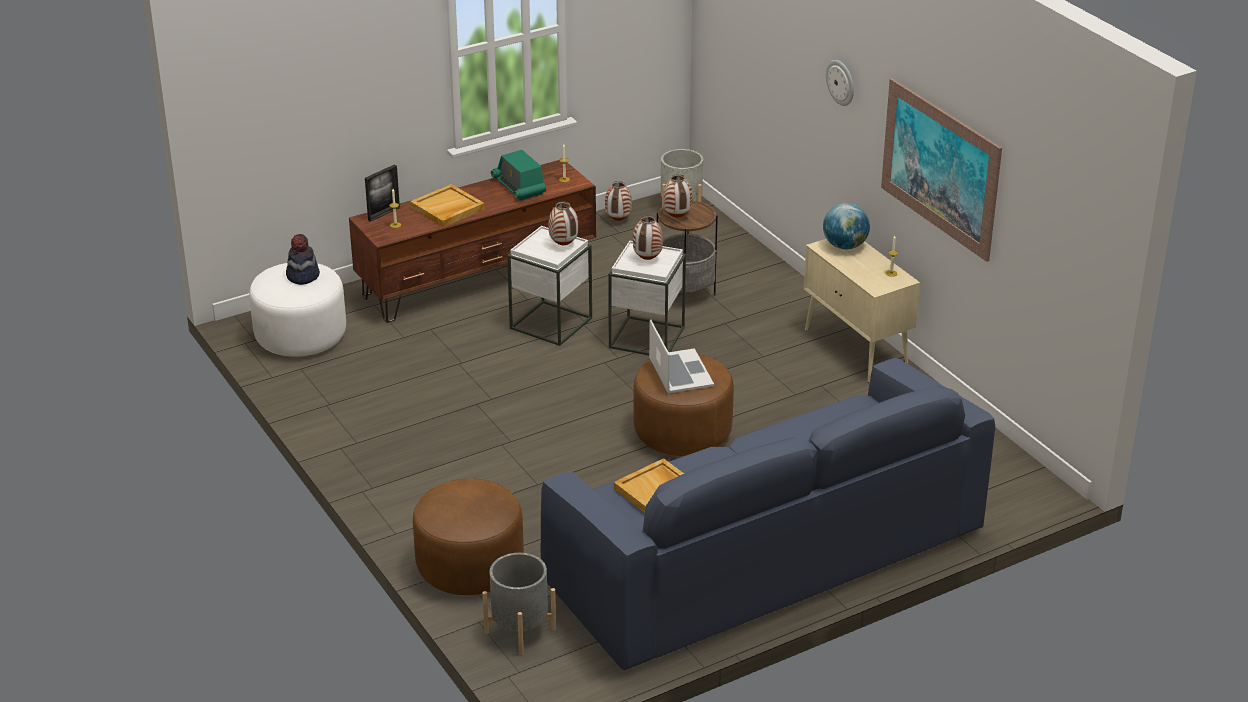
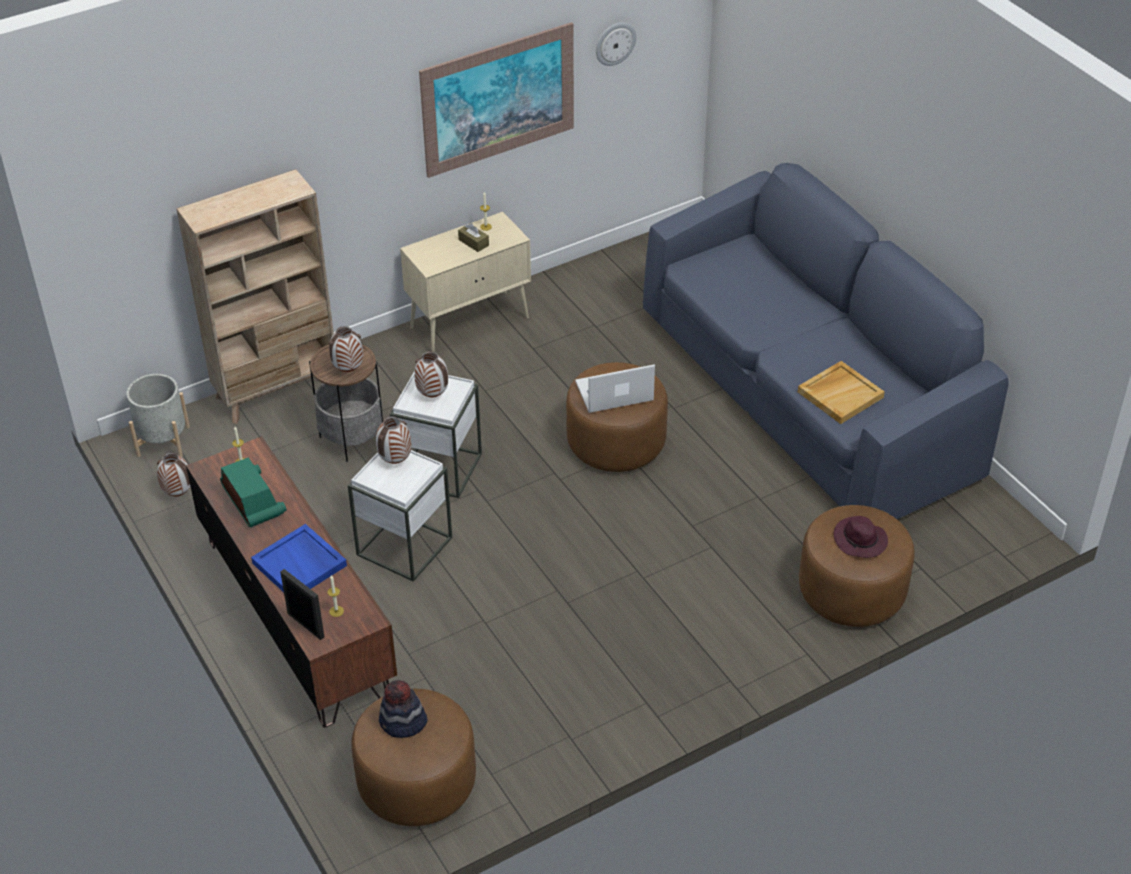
camera: 90 degrees left, 10 degrees up
(300, 336) = (417, 782): white ottoman -> brown ottoman
(447, 209) = (300, 564): beige tray -> blue tray
(462, 504) = (860, 541): none -> purple hat
(519, 186) = (253, 501): radio -> radio turned 90 degrees counterclockwise
(520, 630) = (939, 550): grey planter -> none
(747, 255) = (278, 390): none -> beige bookcase
(841, 82) = (344, 130): wall clock -> wall clock (615, 43)
(845, 246) = (431, 252): globe -> none
(864, 267) = (473, 242): none -> brown tissue box

